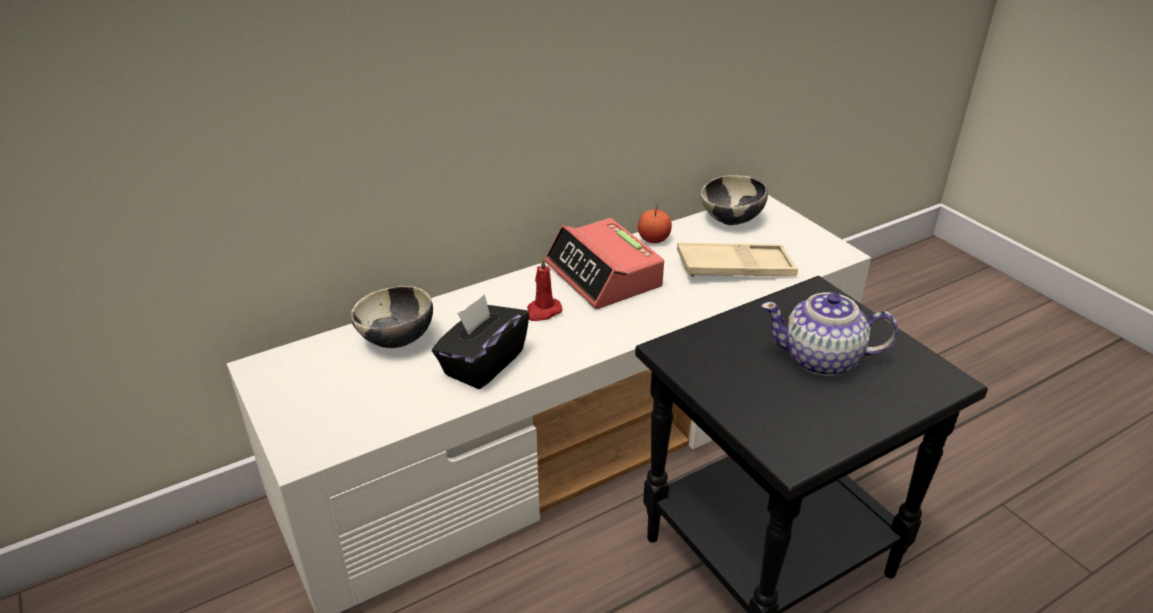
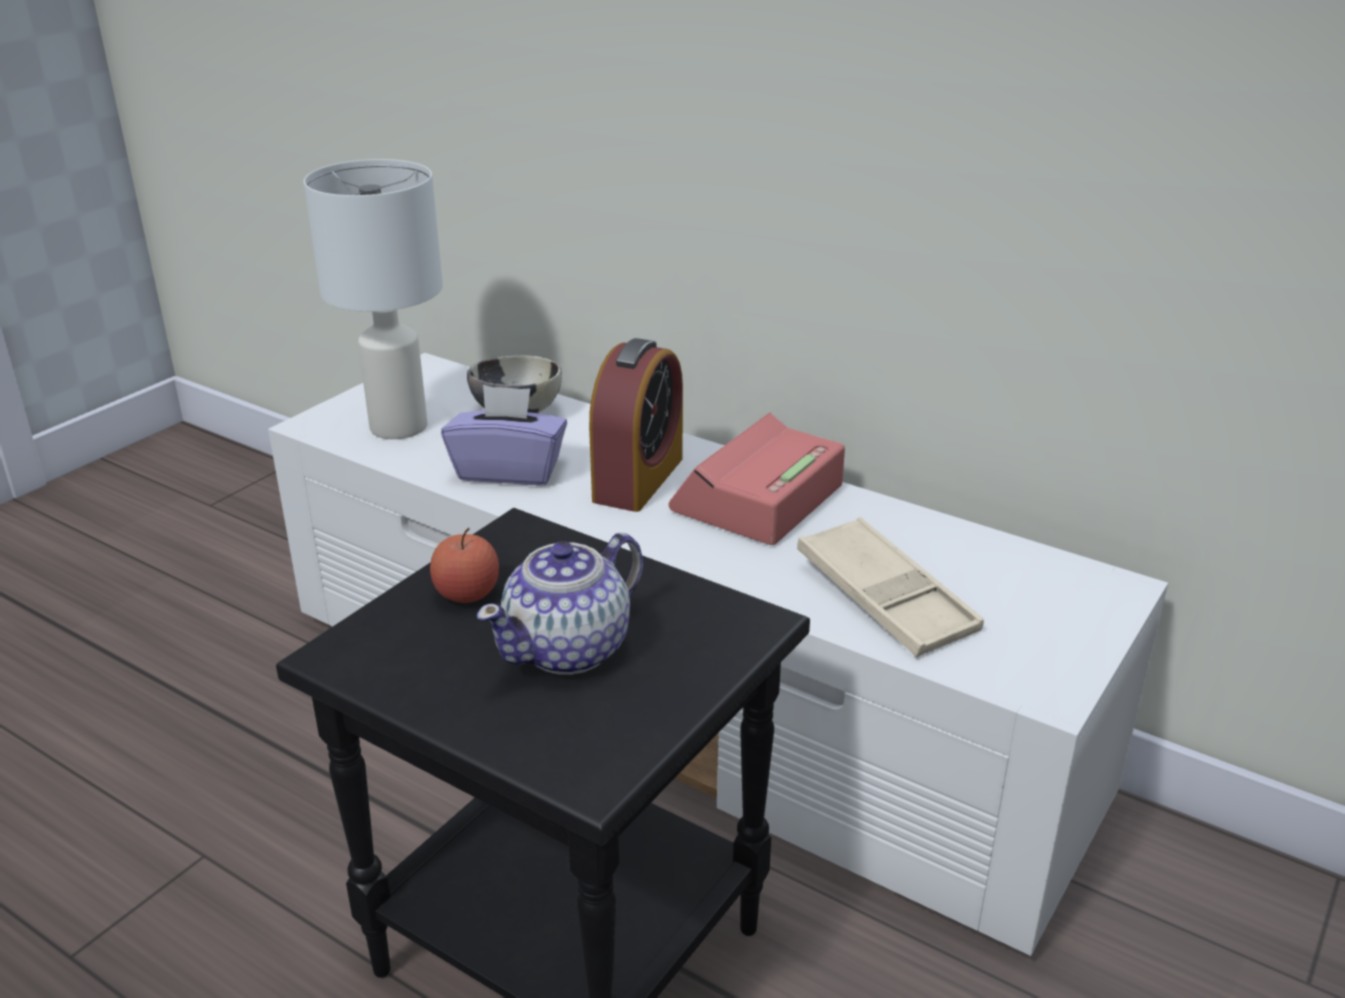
camera: 65 degrees right, 5 degrees down
(356, 405) = (396, 426): none -> white table lamp
(483, 363) = (509, 470): black tissue box -> purple tissue box
(543, 311) = (638, 479): red candle -> alarm clock
(653, 239) = (891, 515): apple -> apple (467, 593)
(731, 220) = (1028, 568): bowl -> none
(822, 359) = (570, 648): teapot -> teapot turned 120 degrees counterclockwise

